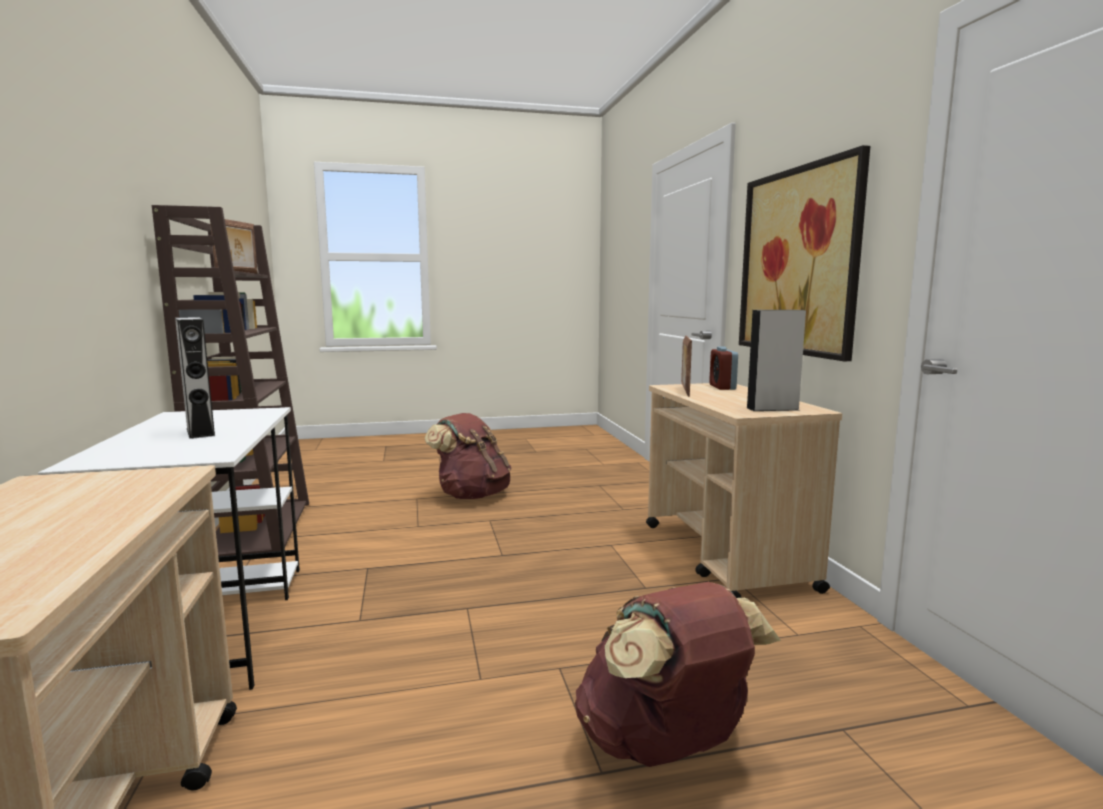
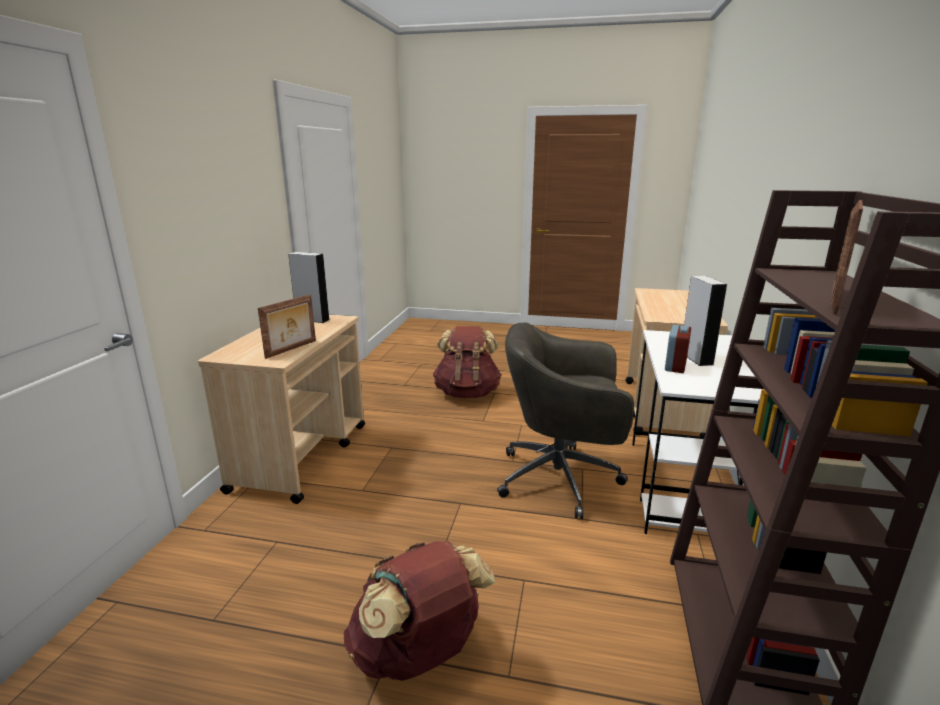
camera: 155 degrees left, 10 degrees up
(391, 600) = (562, 479): none -> grey office chair
(722, 387) = (241, 351): alarm clock -> alarm clock (675, 366)
(798, 262) = (225, 222): picture -> none

